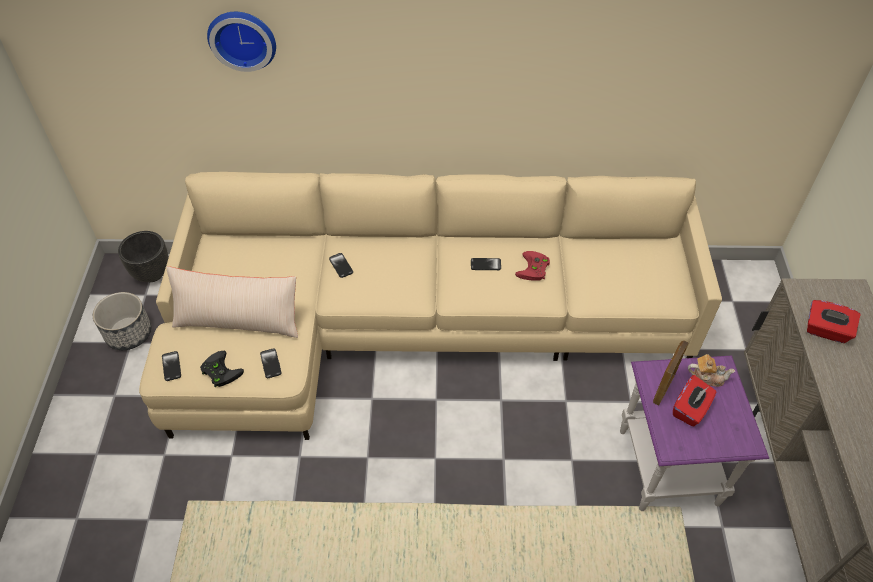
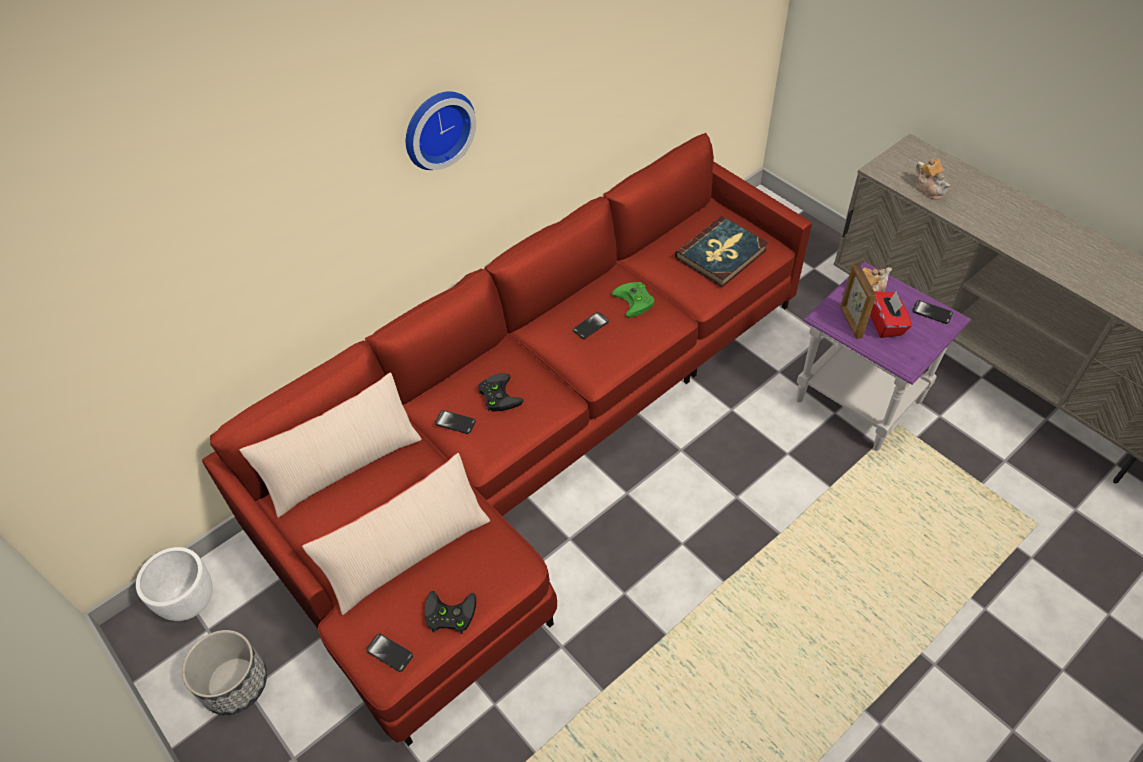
camera: 40 degrees left, 0 degrees up
(152, 273) = (190, 601): black planter -> white planter
(243, 38) = (227, 217): wall clock -> wall clock (436, 128)
(260, 246) = (343, 464): none -> beige pillow
(271, 364) = (492, 566): phone -> phone (932, 313)
(382, 267) = (497, 395): none -> black game controller
(412, 324) = (531, 444): beige sofa -> red sofa
(534, 269) = (636, 301): red game controller -> green game controller
(633, 279) = (721, 254): none -> book
(826, 331) = (929, 188): red tissue box -> teapot

